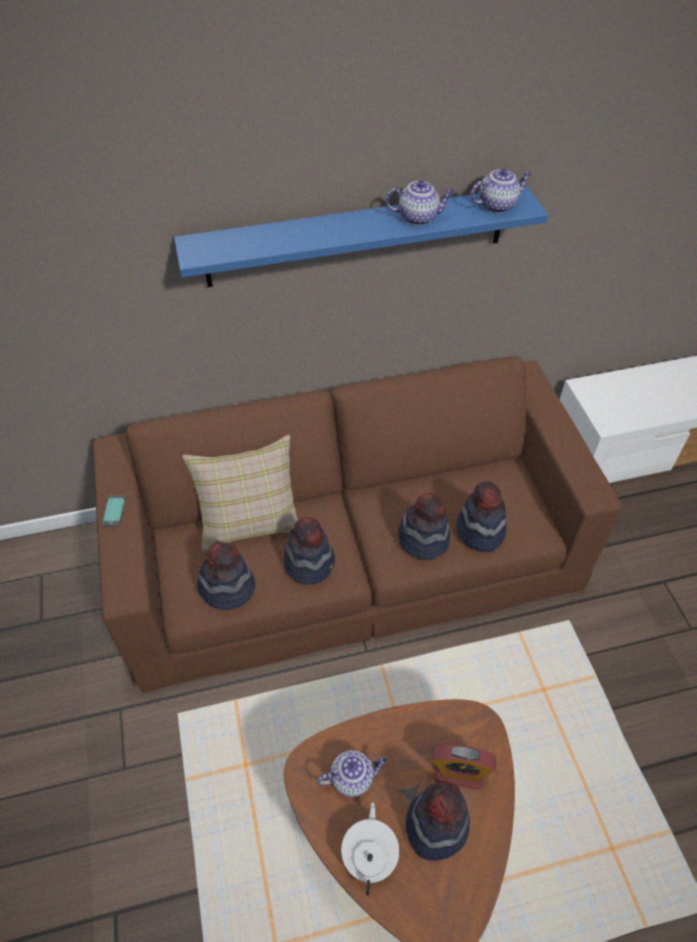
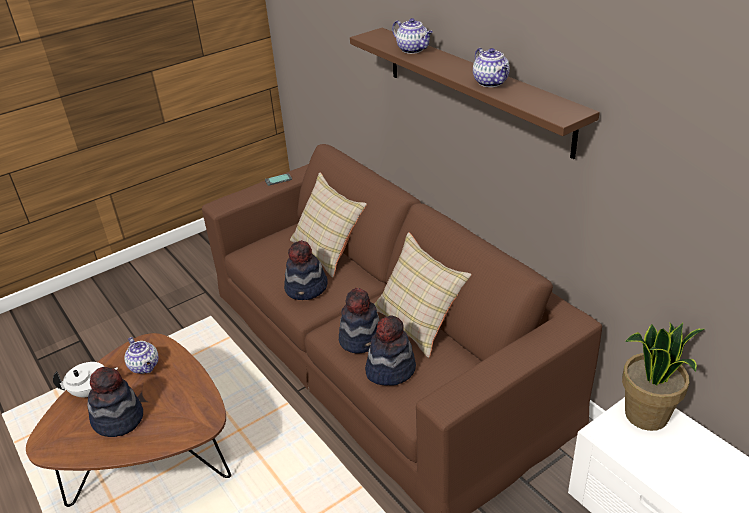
camera: 70 degrees right, 15 degrees down
(227, 587) = (267, 261): hat -> none
(356, 237) = (474, 88): blue shelf -> brown shelf
(422, 485) = (418, 322): none -> beige pillow
(458, 772) = (161, 421): alarm clock -> none
(498, 205) = (549, 105): teapot -> teapot (413, 50)
(598, 392) = (646, 415): none -> potted plant

